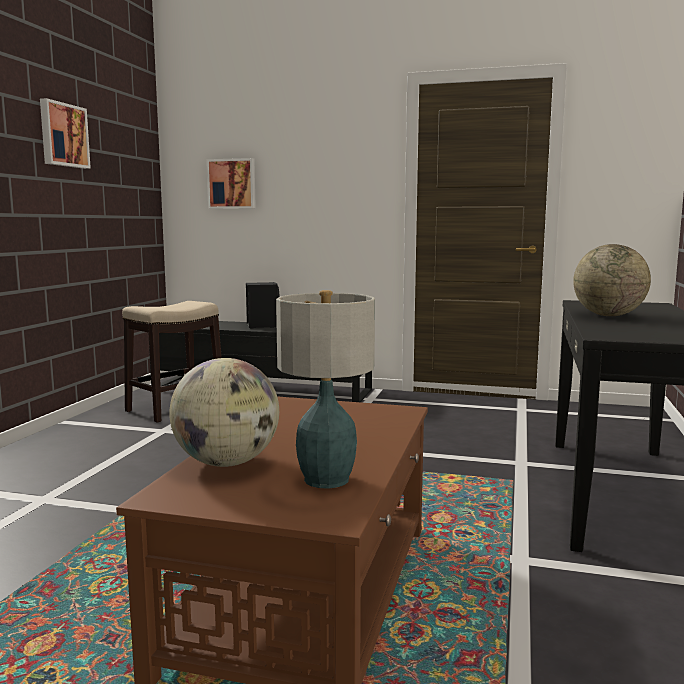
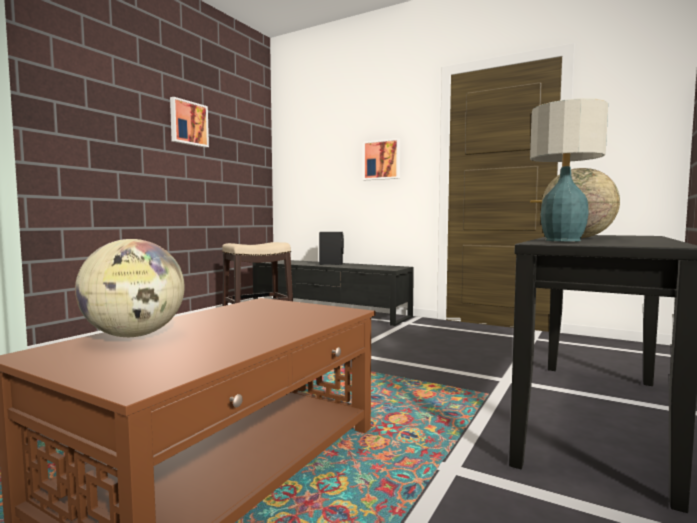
camera: 15 degrees right, 5 degrees down
(232, 184) = (316, 161): picture -> picture (382, 160)
(328, 480) = (191, 354): table lamp -> table lamp (563, 240)

